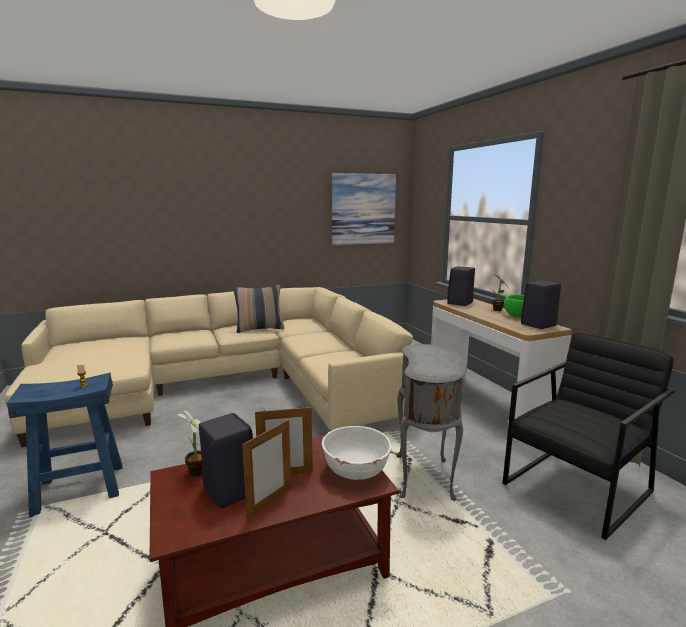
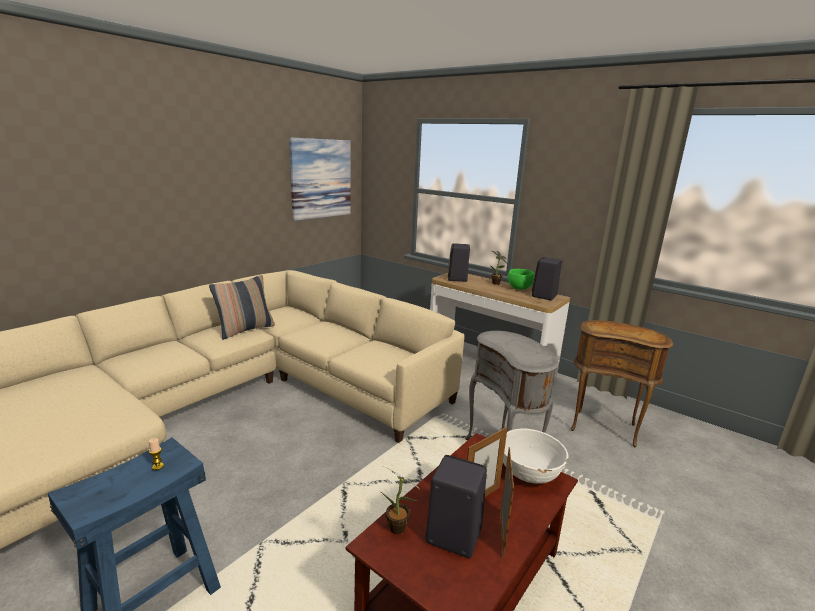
camera: 30 degrees left, 5 degrees up
(577, 487) = (604, 427): black armchair -> brown side table

